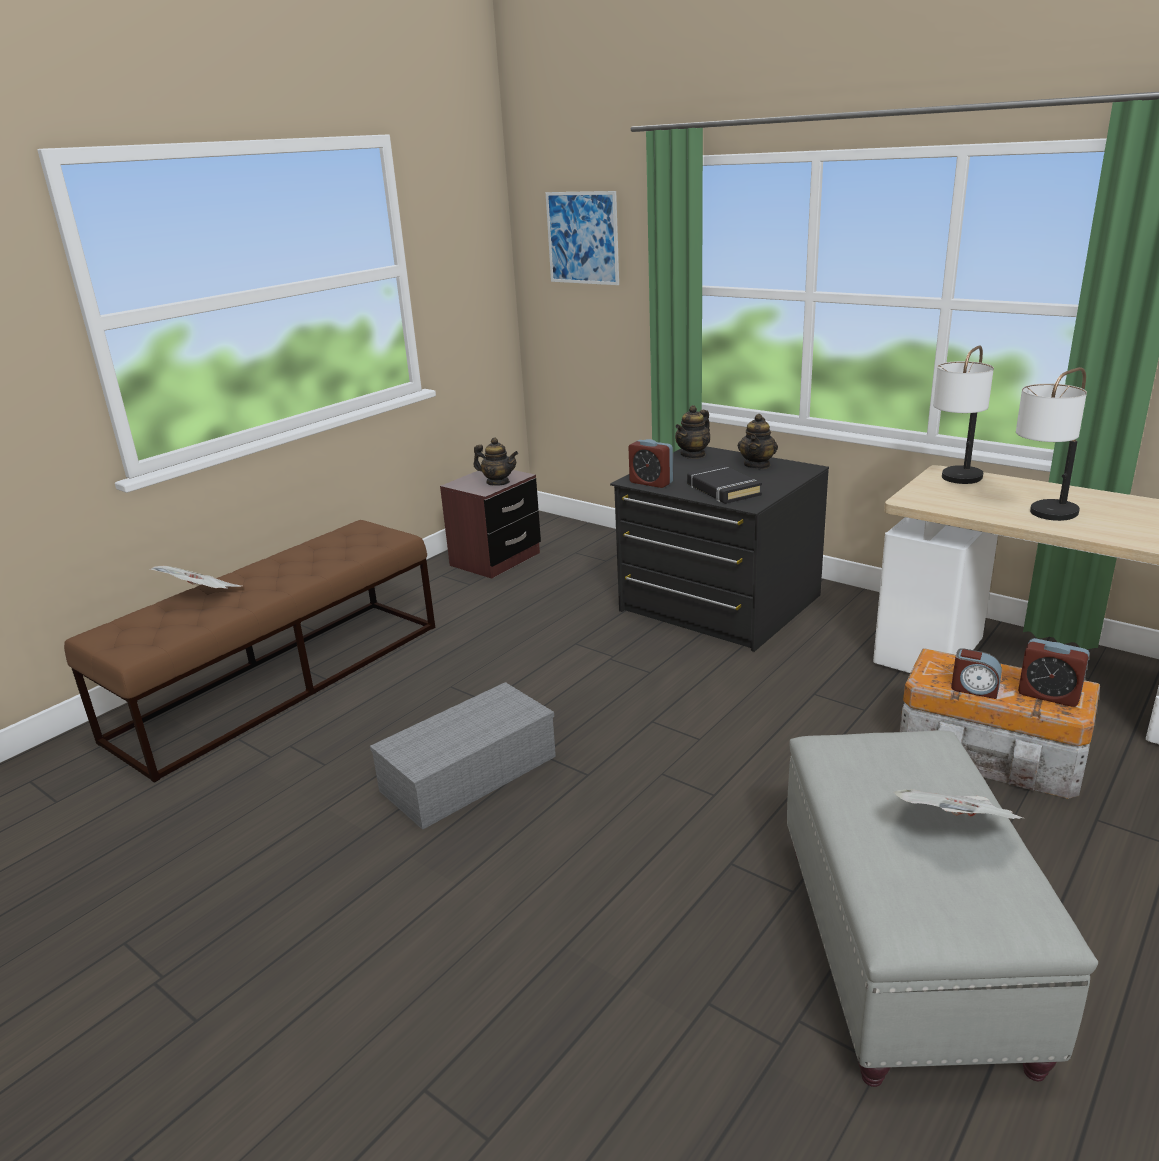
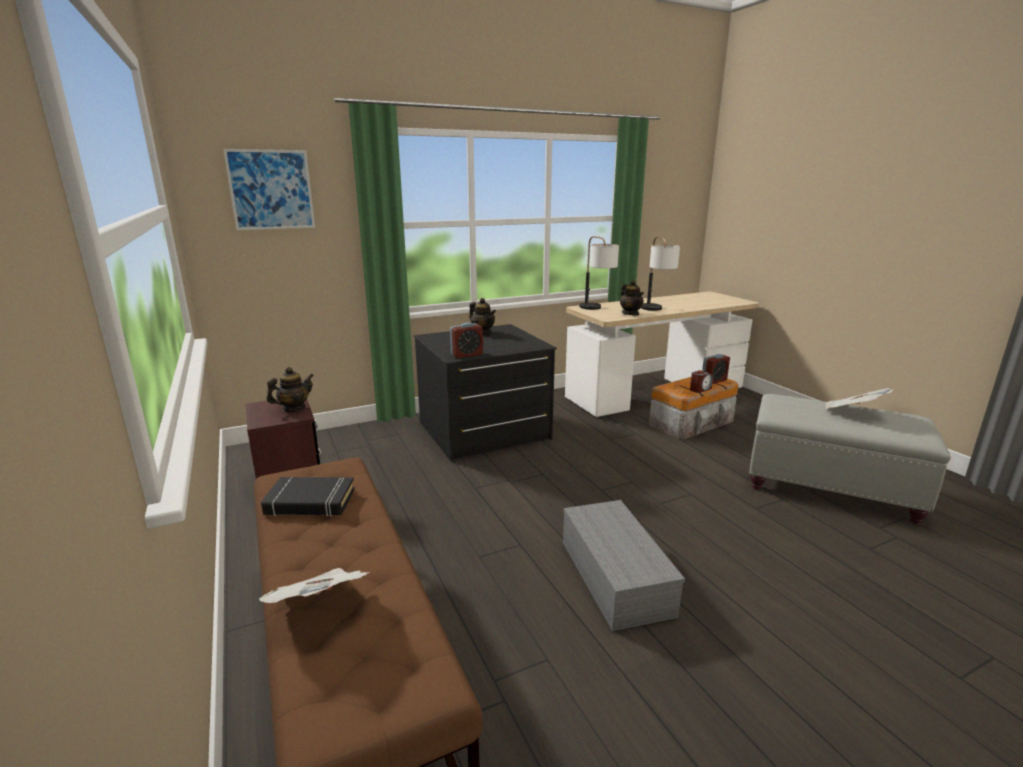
camera: 65 degrees left, 5 degrees down
(693, 455) = (436, 338): teapot -> teapot (630, 313)
(722, 490) = (509, 345): black book -> black book (310, 502)

